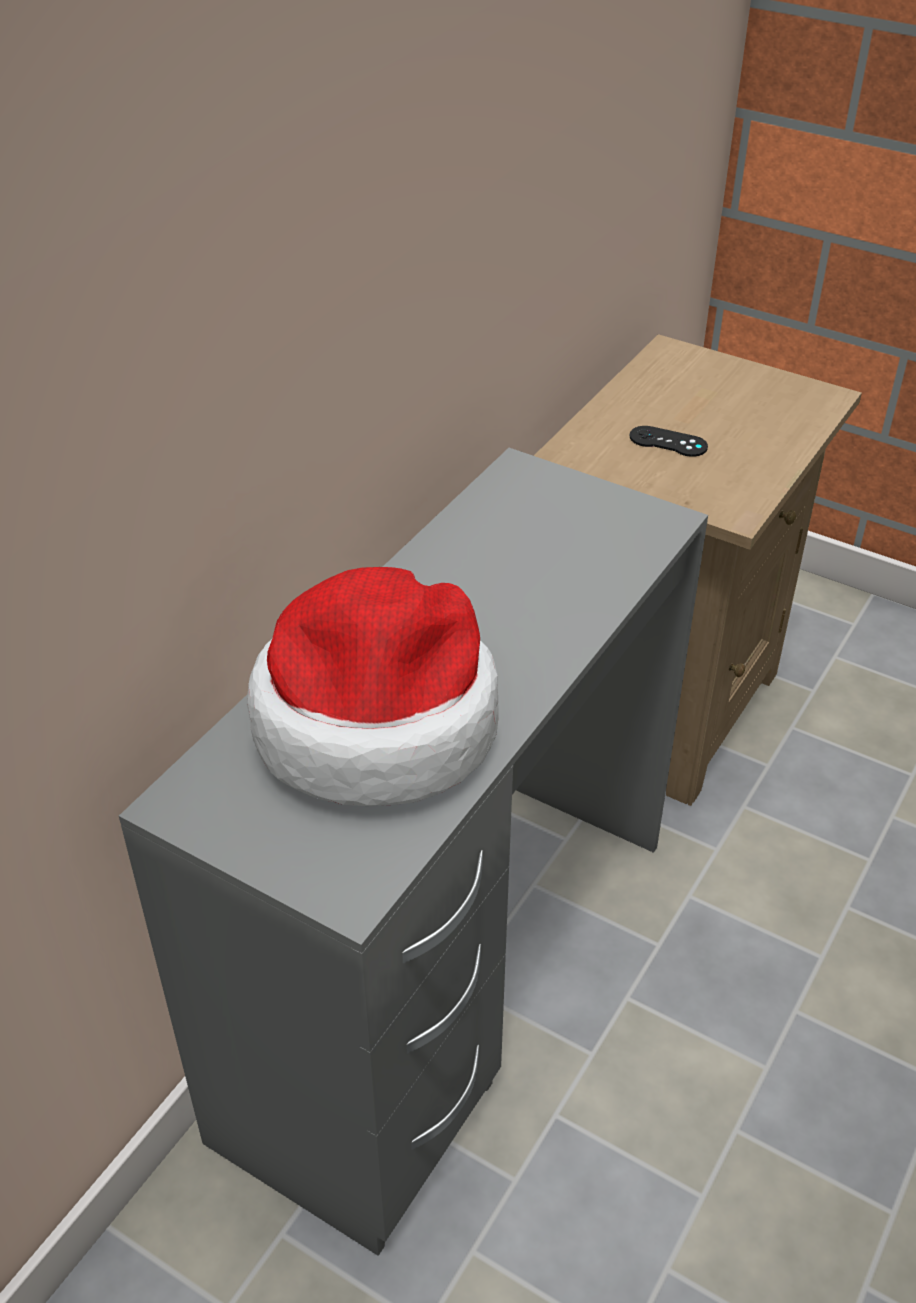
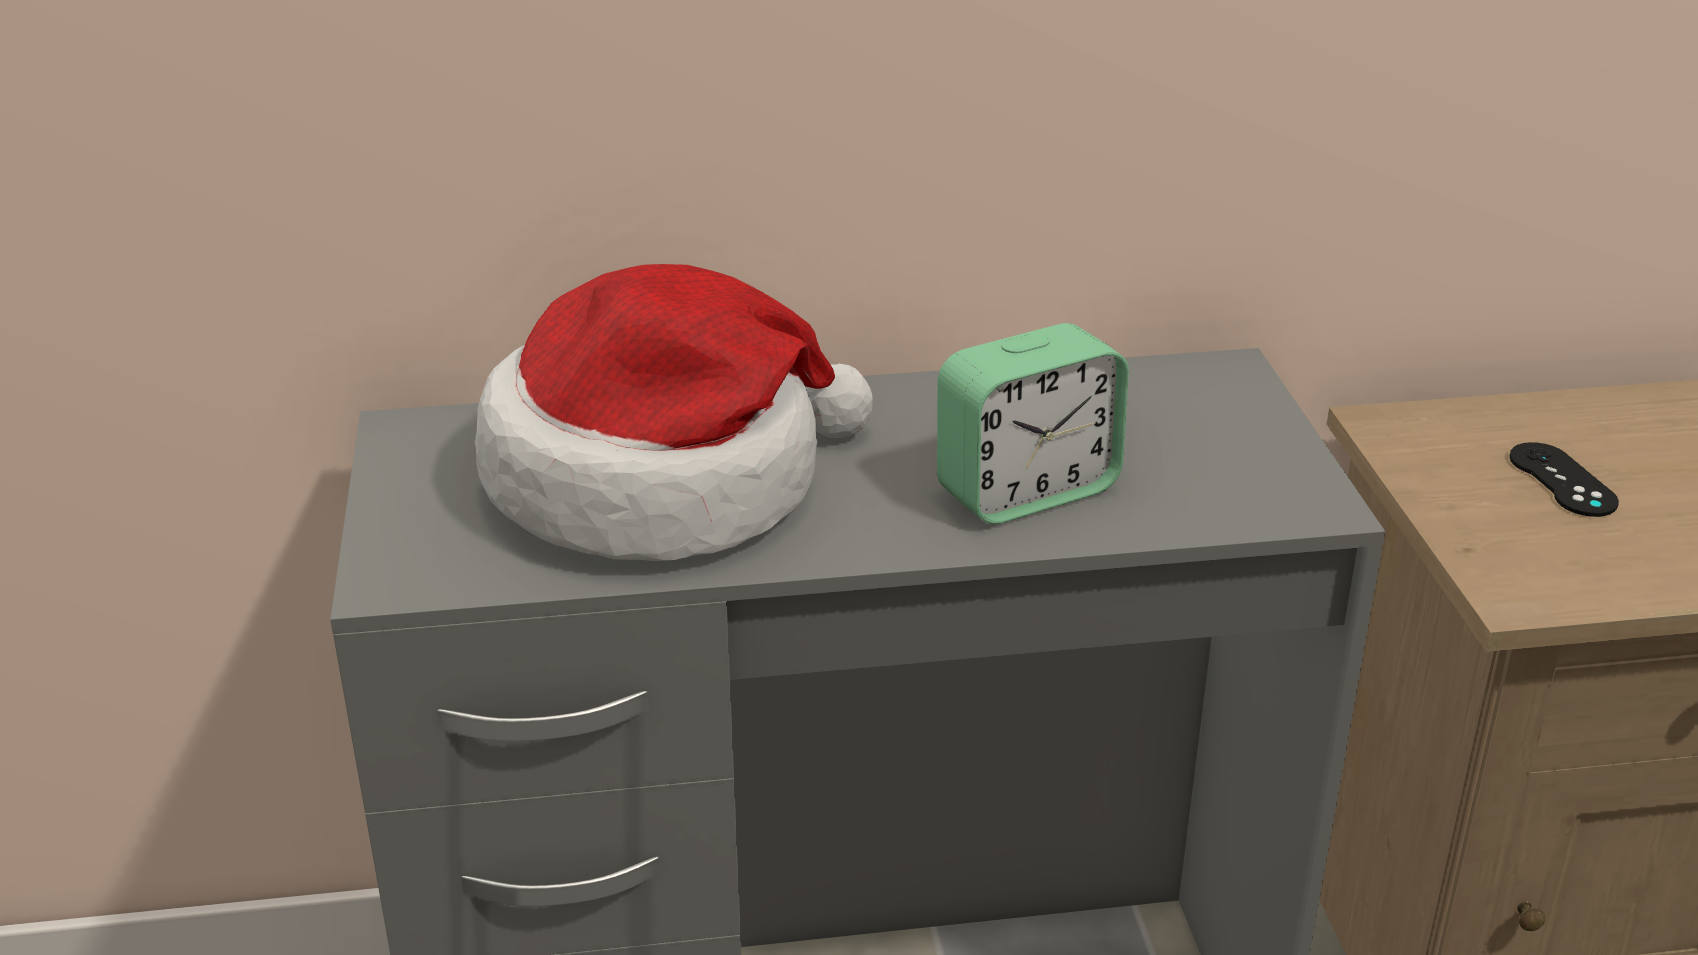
camera: 50 degrees right, 10 degrees down
(549, 598) = (1027, 491): none -> alarm clock

